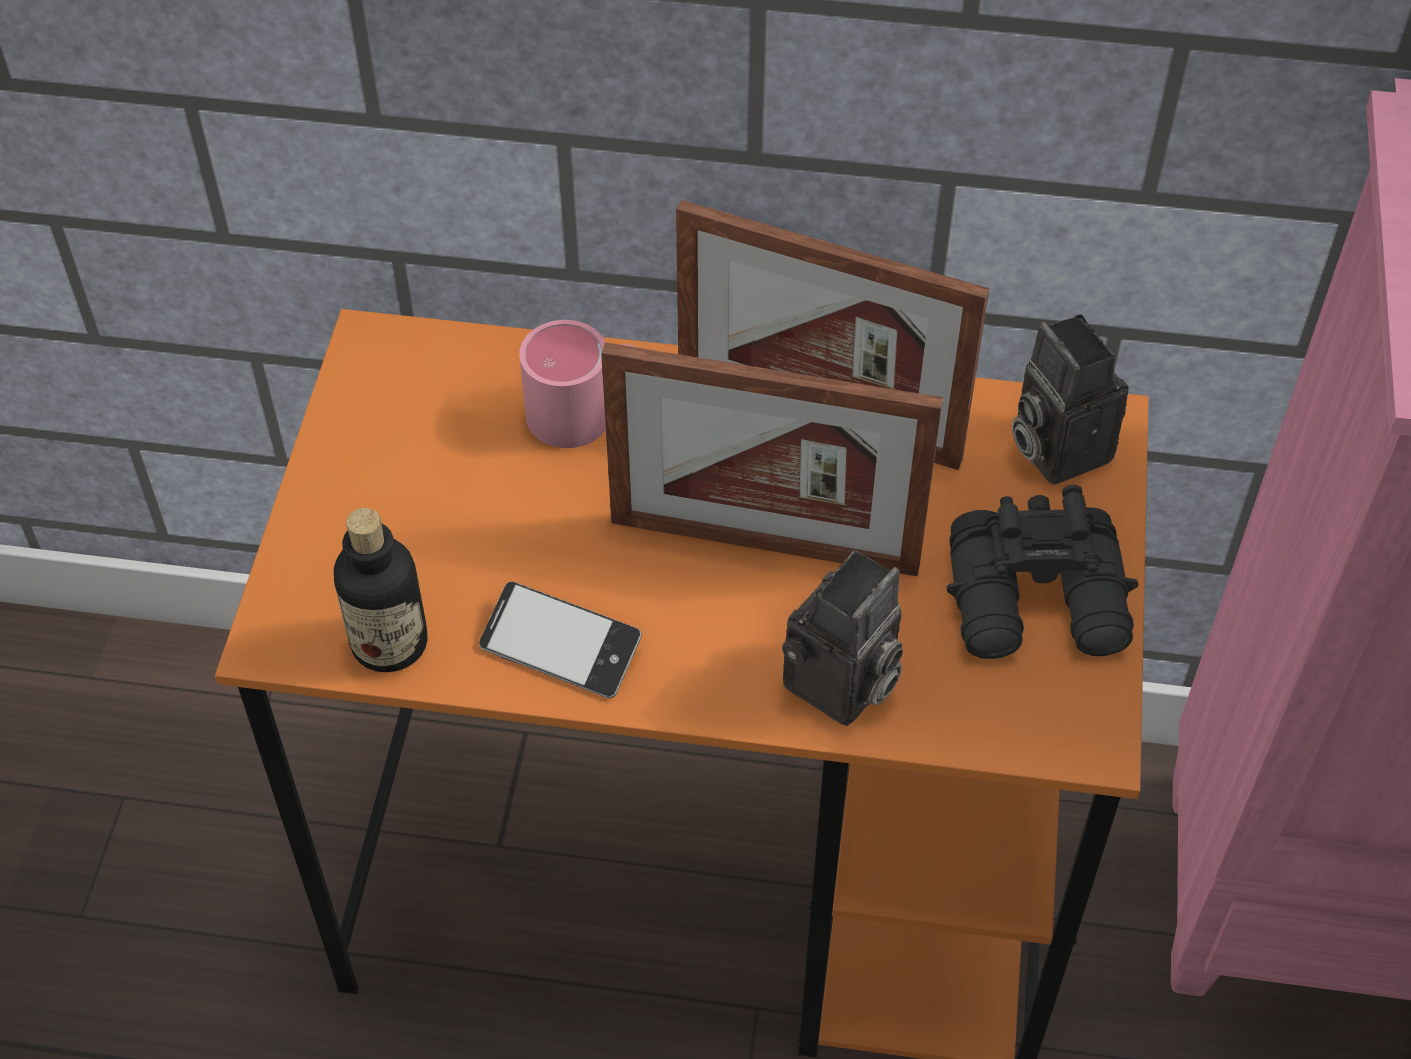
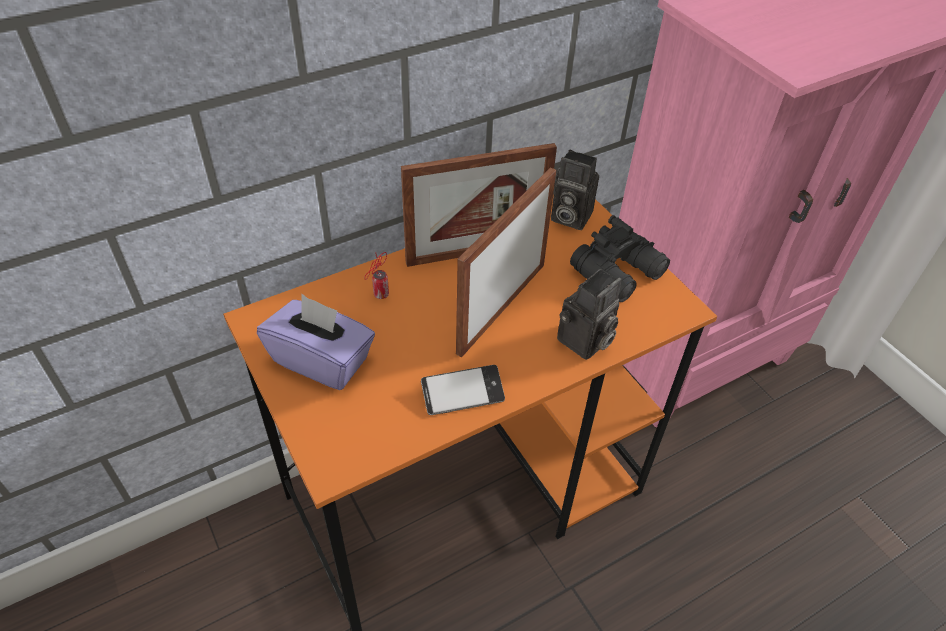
camera: 40 degrees left, 5 degrees down
(389, 643) = (386, 438): bottle -> none
(409, 466) = (322, 360): none -> purple tissue box
(589, 410) = (380, 296): pink mug -> can
(764, 544) = (502, 307): picture frame -> picture frame turned 150 degrees clockwise
(840, 688) = (584, 343): camera -> camera turned 45 degrees clockwise

